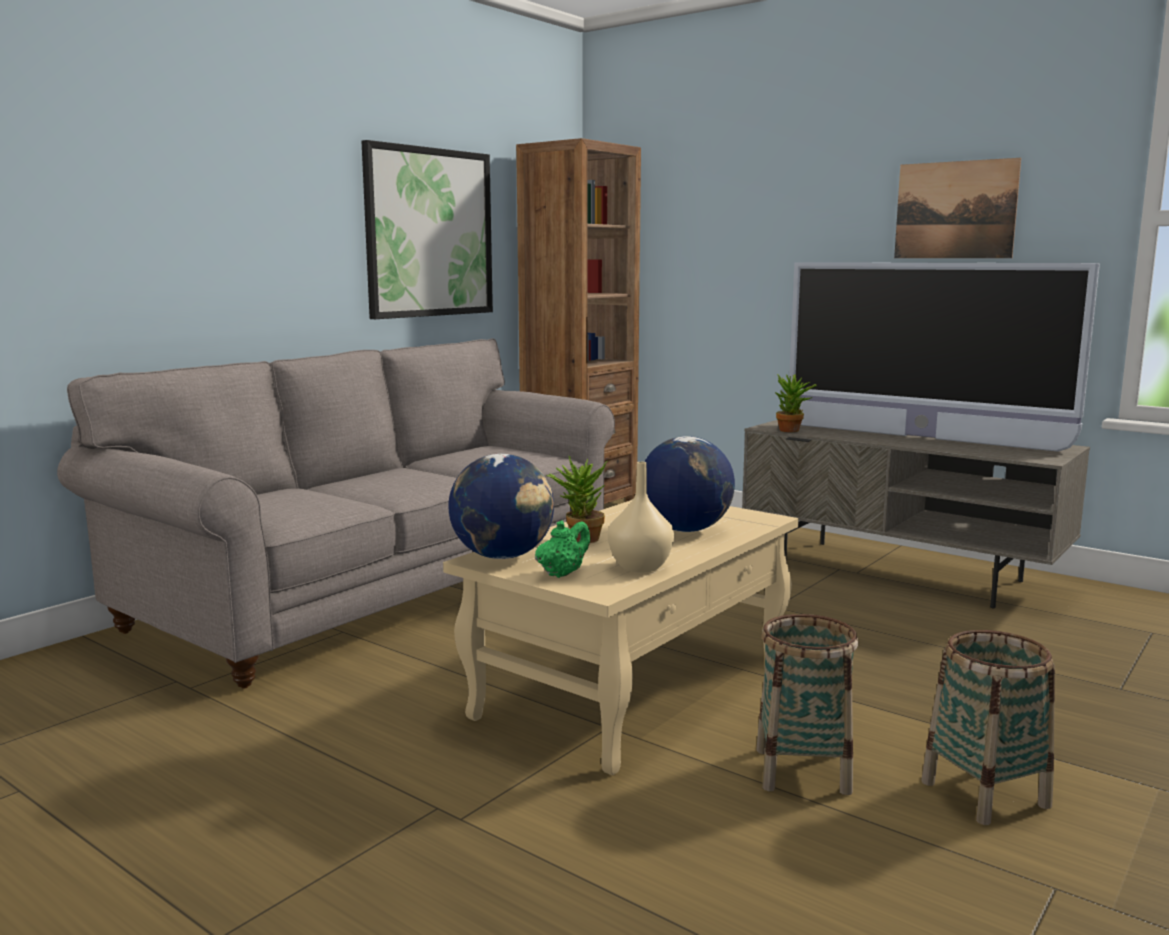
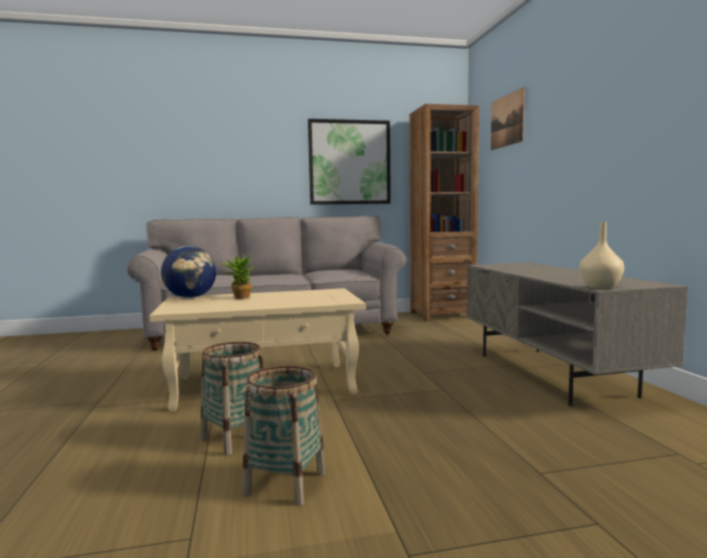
camera: 40 degrees right, 5 degrees down
(562, 573) = (182, 304): green teapot -> none
(640, 567) = (217, 307): beige vase -> beige vase (600, 287)
(685, 530) = (293, 300): globe -> none
(793, 431) = (489, 267): potted plant -> none
(921, 437) = (562, 273): television -> none
(955, 210) = (623, 106): picture -> picture (507, 120)

